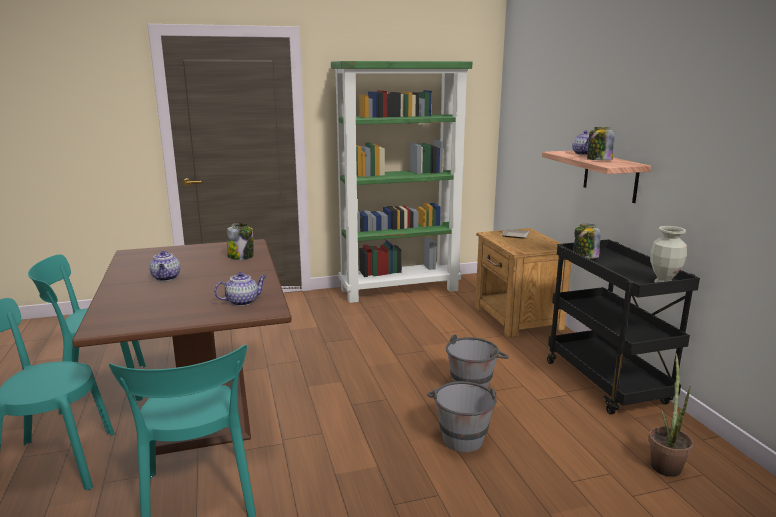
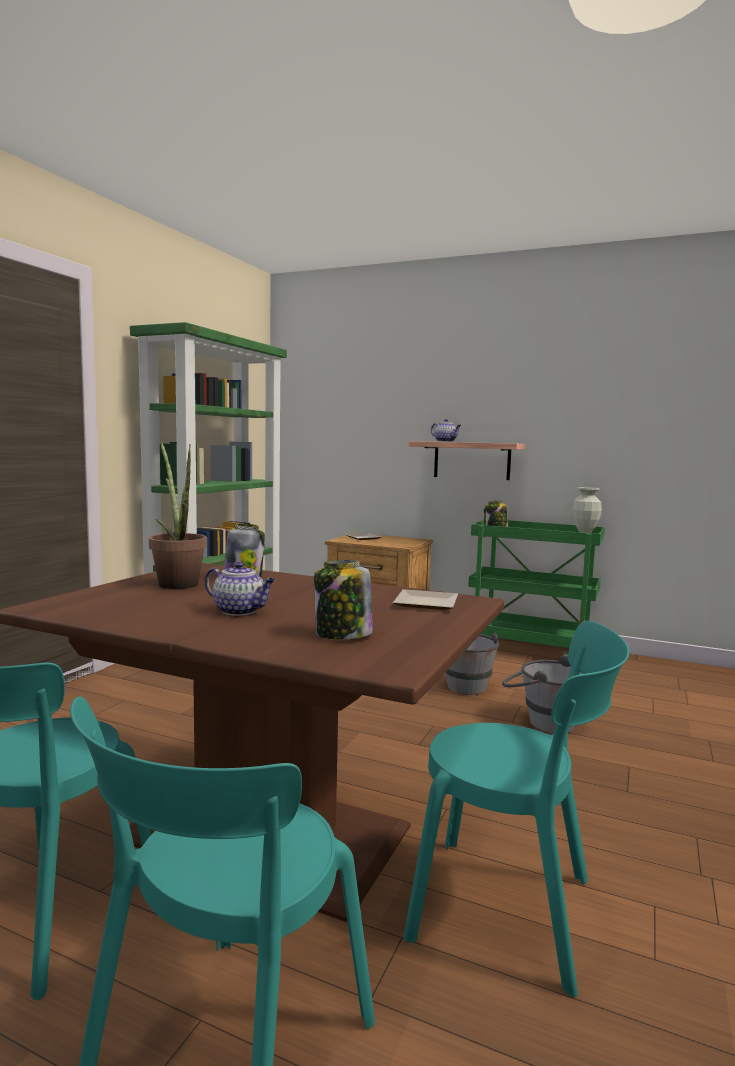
camera: 50 degrees left, 10 degrees down
(243, 301) = (424, 603): teapot -> plate
(598, 160) = (482, 442): jar -> jar (342, 635)
(608, 384) = (531, 650): black cart -> green cart
(665, 463) = (655, 679): potted plant -> potted plant (176, 582)

